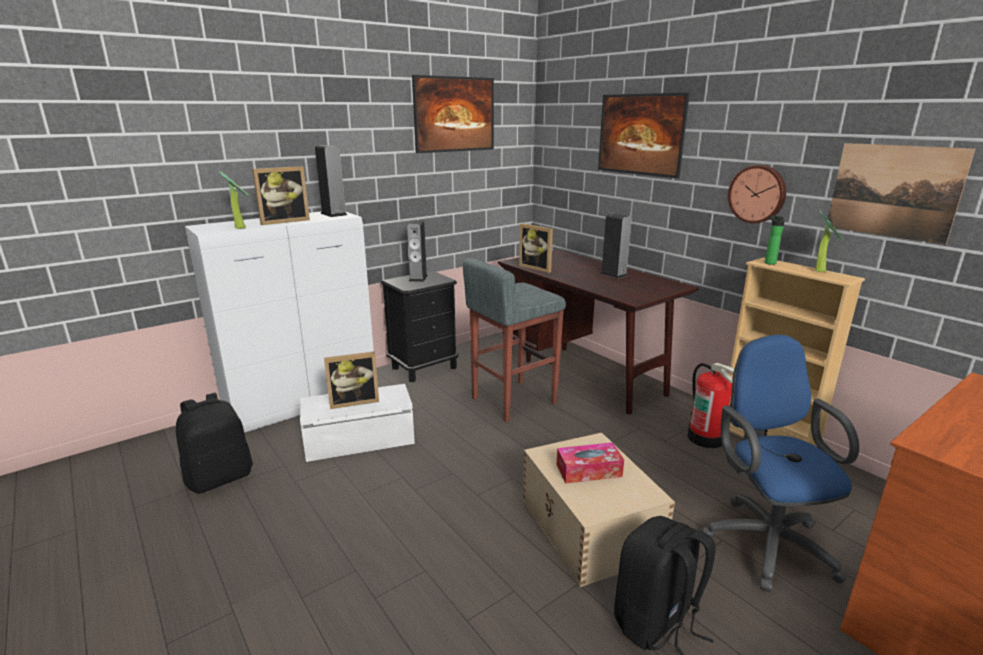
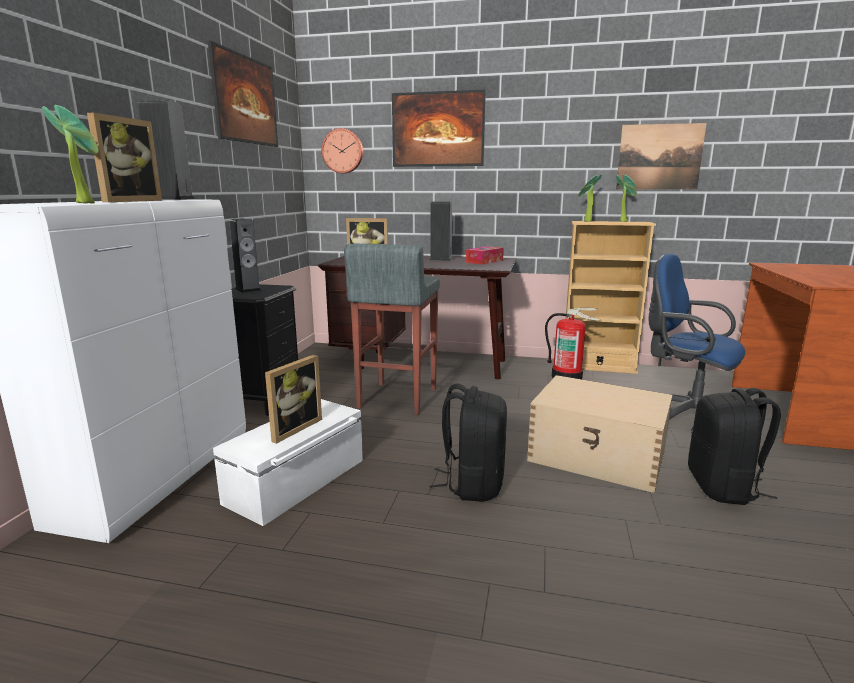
camera: 40 degrees left, 5 degrees down
(220, 477) = (159, 598): black backpack -> black backpack (472, 484)
(588, 470) = (596, 398): tissue box -> tissue box (484, 261)
(757, 194) = (558, 171): wall clock -> wall clock (343, 151)
(769, 262) = (586, 221): bottle -> potted plant

